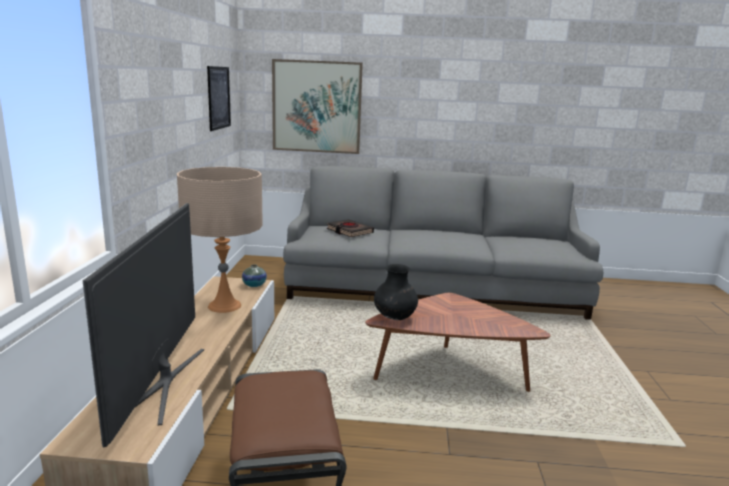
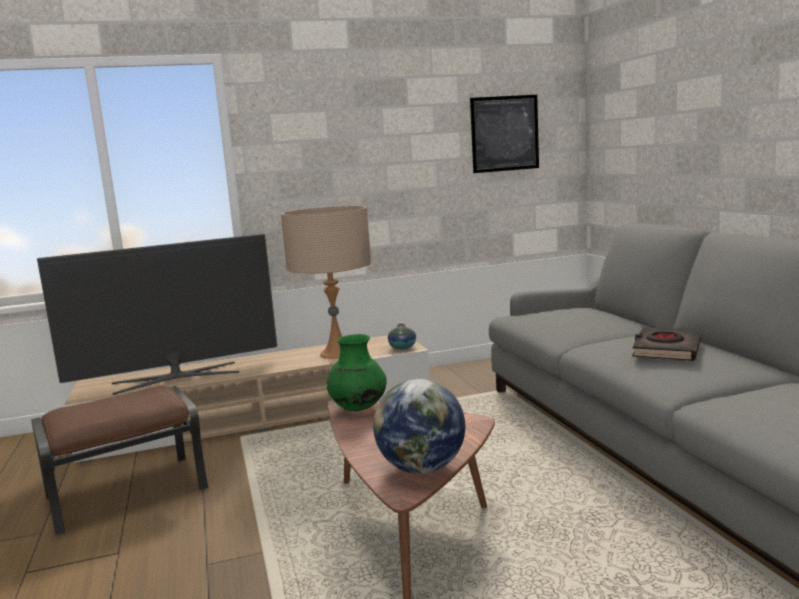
camera: 70 degrees right, 5 degrees down
(316, 107) = (649, 134): picture -> none
(349, 231) = (577, 318): black book -> black book (666, 350)
(394, 318) = (358, 408): black vase -> green vase
(506, 321) = (421, 468): none -> globe

